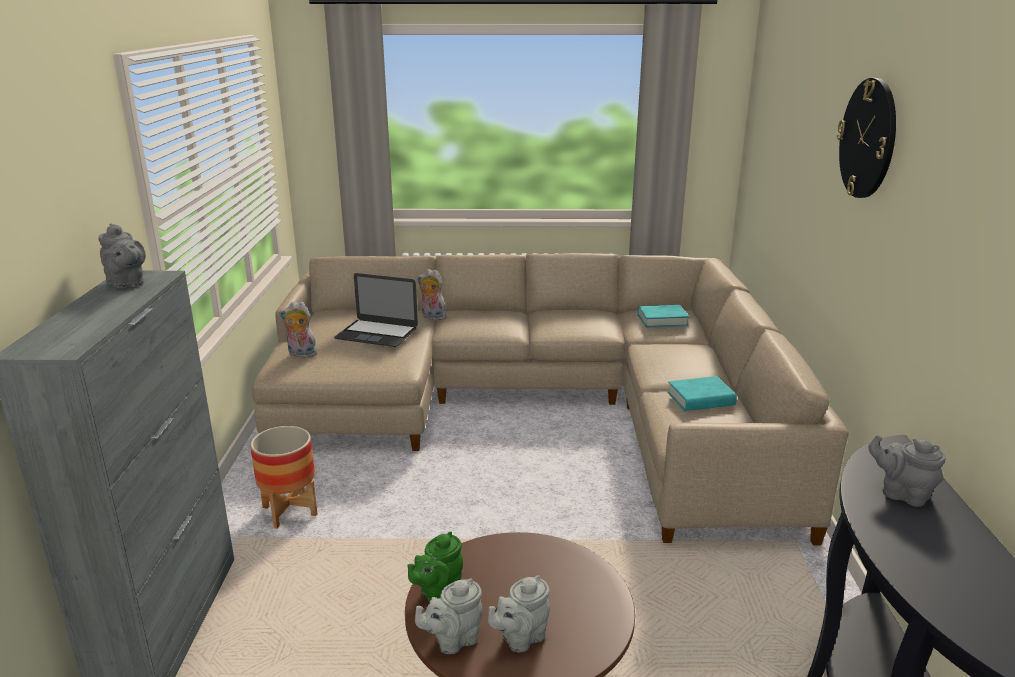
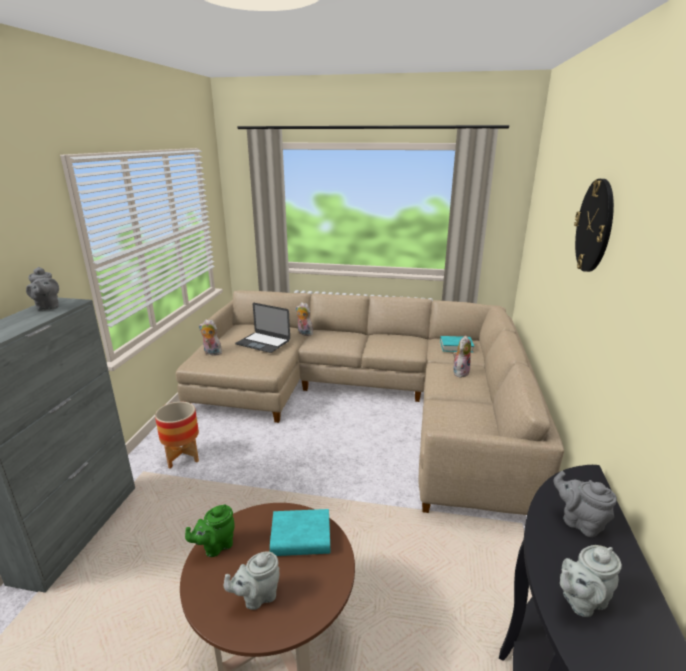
camera: 10 degrees right, 0 degrees up
(453, 640) = (208, 590): grey teapot -> grey teapot (581, 600)
(679, 353) = (460, 372): none -> plush toy
(700, 399) = (464, 409): turquoise book -> turquoise book (301, 537)

